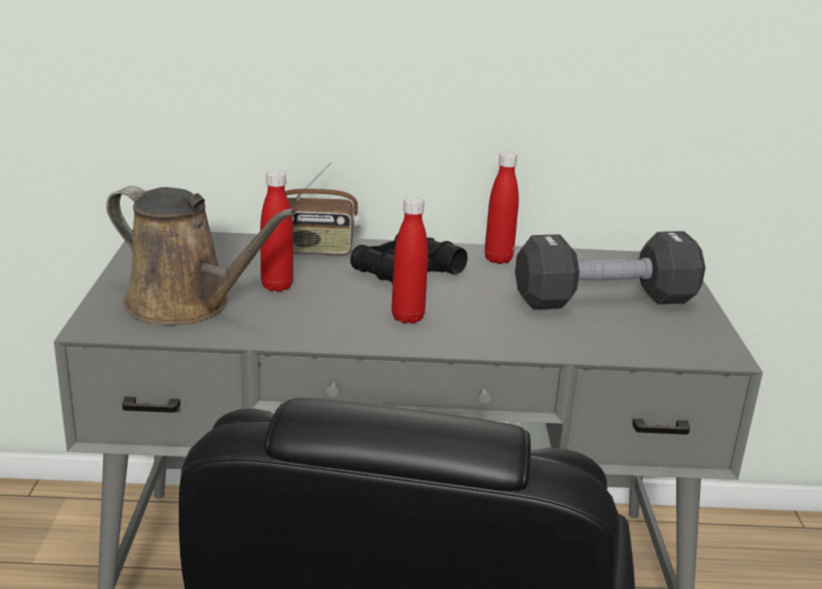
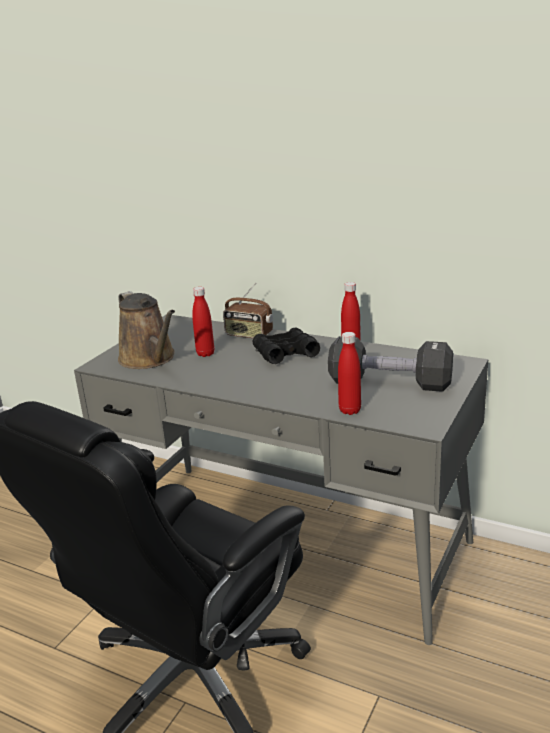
camera: 30 degrees right, 0 degrees up
(407, 318) = (256, 379): red bottle -> red bottle (349, 410)

